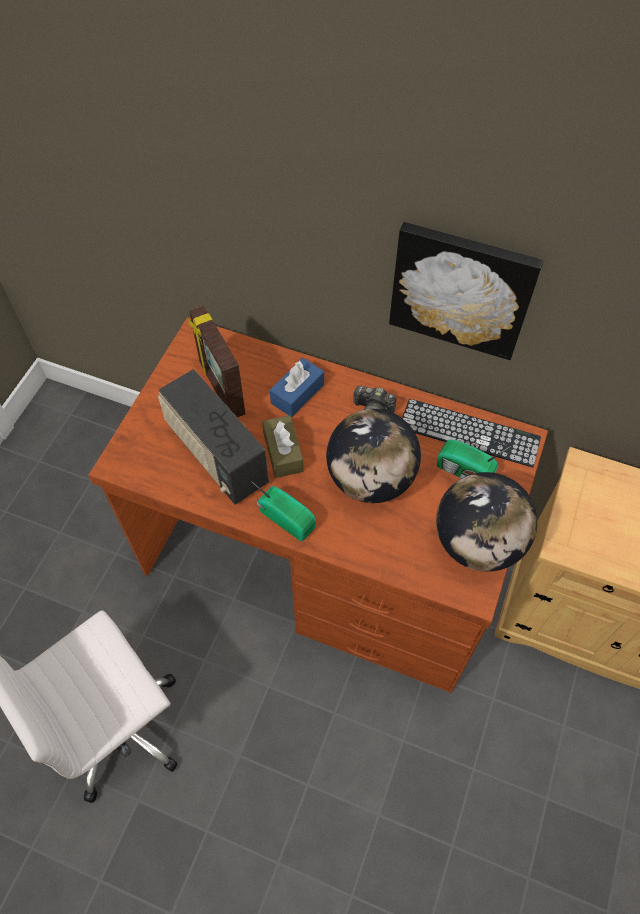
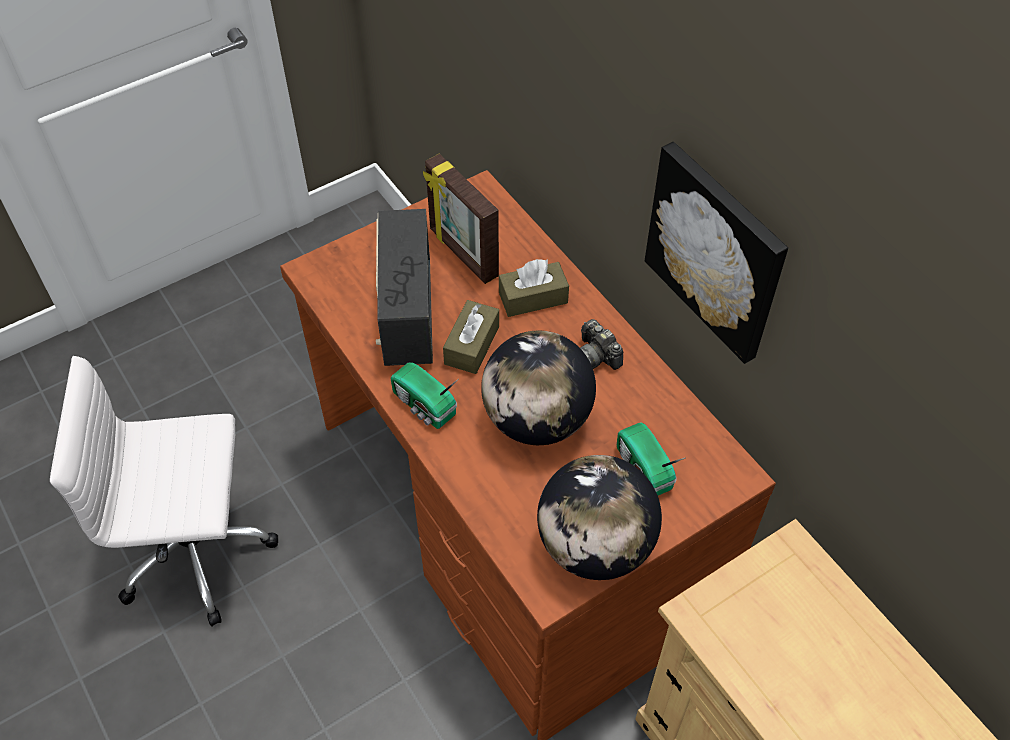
camera: 35 degrees right, 5 degrees down
(221, 389) = (462, 254): picture frame -> picture frame turned 45 degrees counterclockwise
(286, 517) = (424, 406): radio -> radio turned 150 degrees clockwise
(297, 394) = (533, 298): blue tissue box -> brown tissue box
(469, 432) = (682, 434): keyboard -> none

